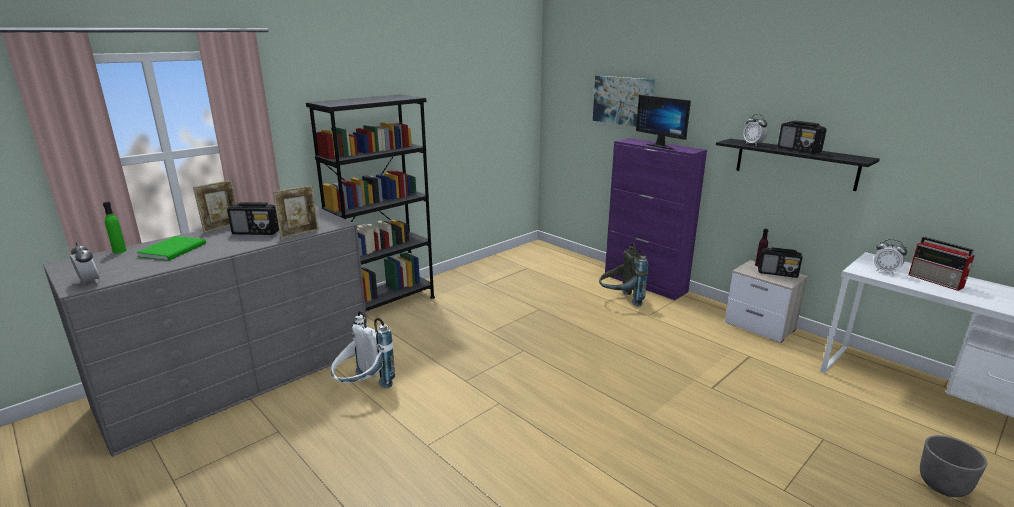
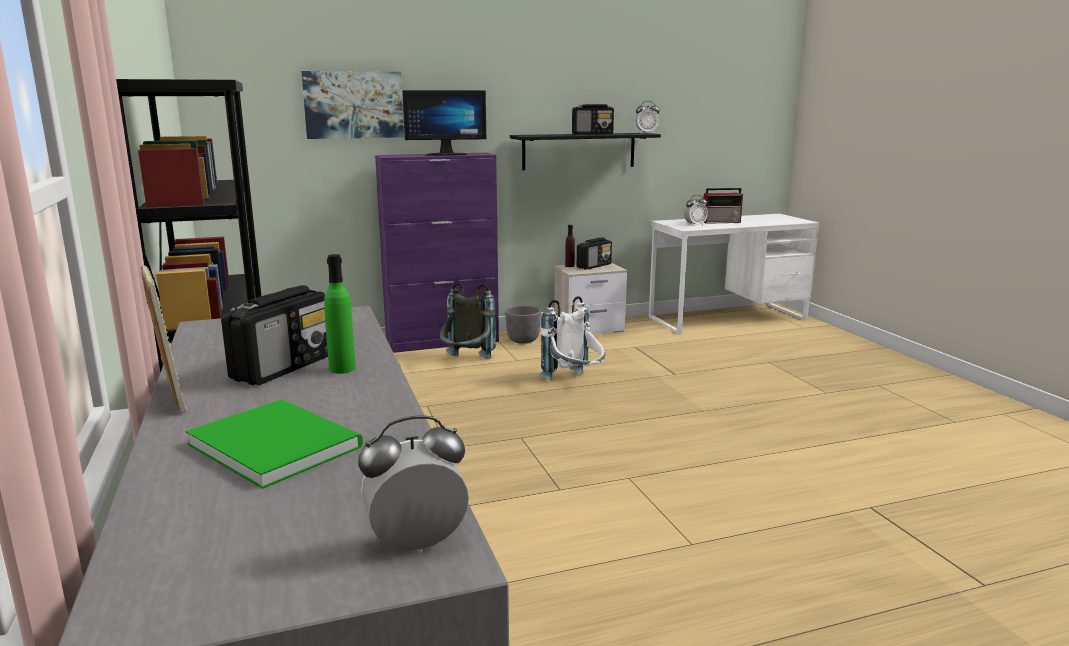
camera: 65 degrees left, 5 degrees down
(119, 251) = (155, 519): green bottle -> green bottle (342, 369)
(300, 233) = (359, 338): picture frame -> none
(363, 389) = (510, 578): white backpack -> white backpack (575, 382)
(753, 144) = (548, 135): alarm clock -> alarm clock (646, 133)
(943, 486) = (833, 350): grey planter -> grey planter (523, 340)

